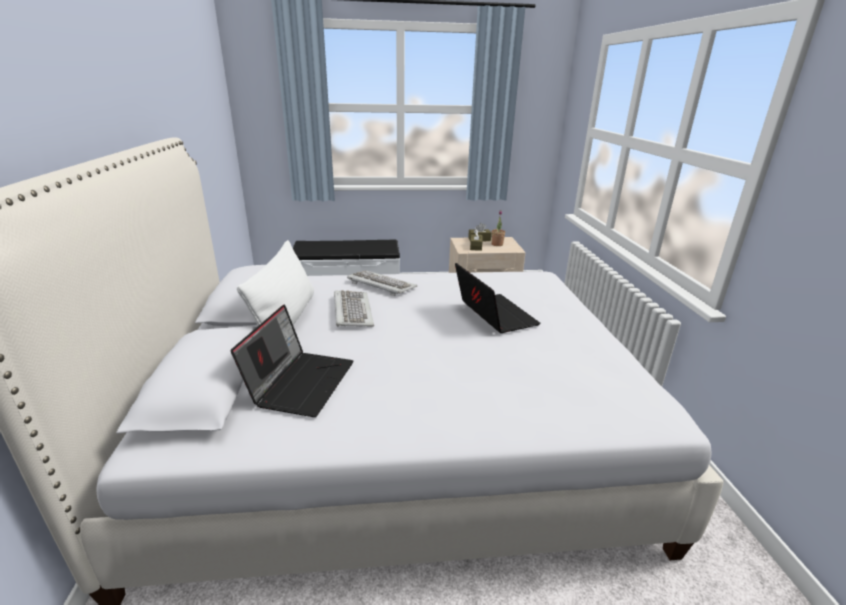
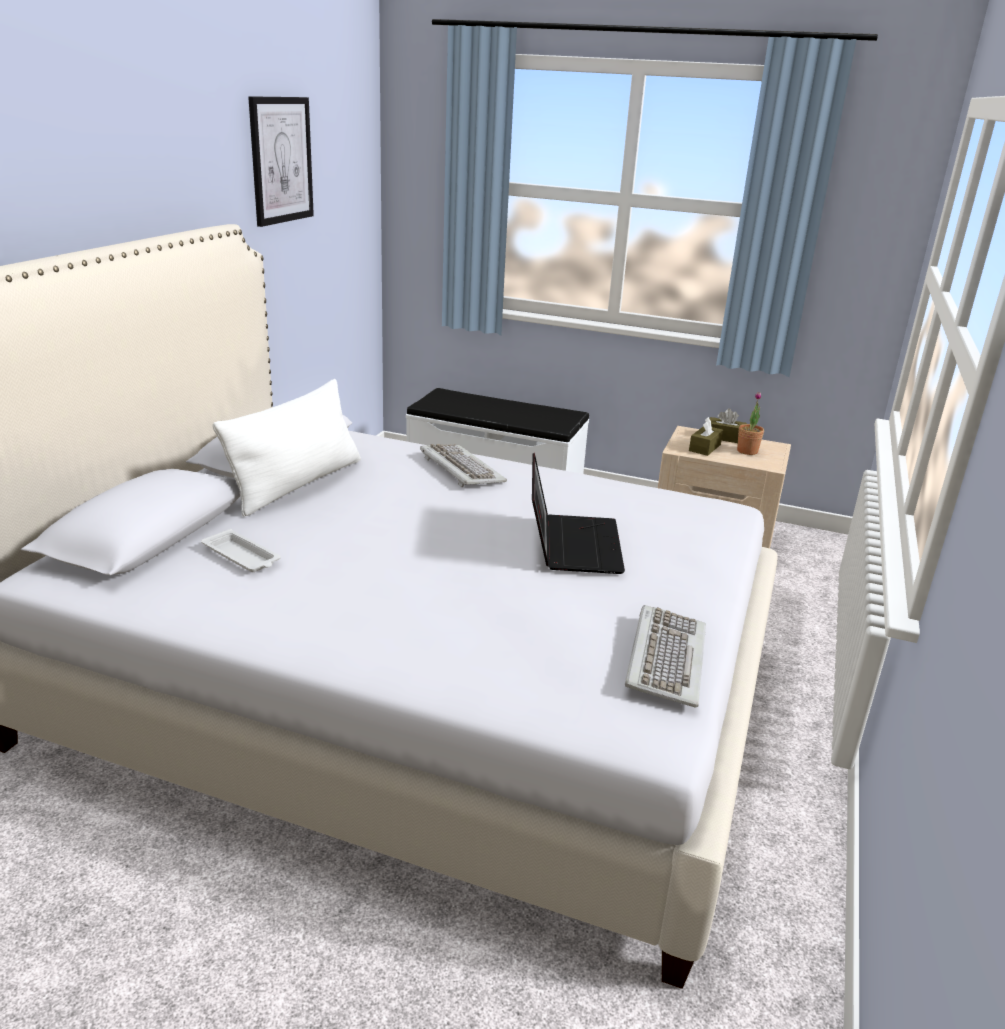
camera: 25 degrees right, 0 degrees up
(184, 91) = (281, 160): none -> picture
(301, 382) = (242, 557): laptop -> white tray
(352, 311) = (385, 493): keyboard -> keyboard (664, 658)

